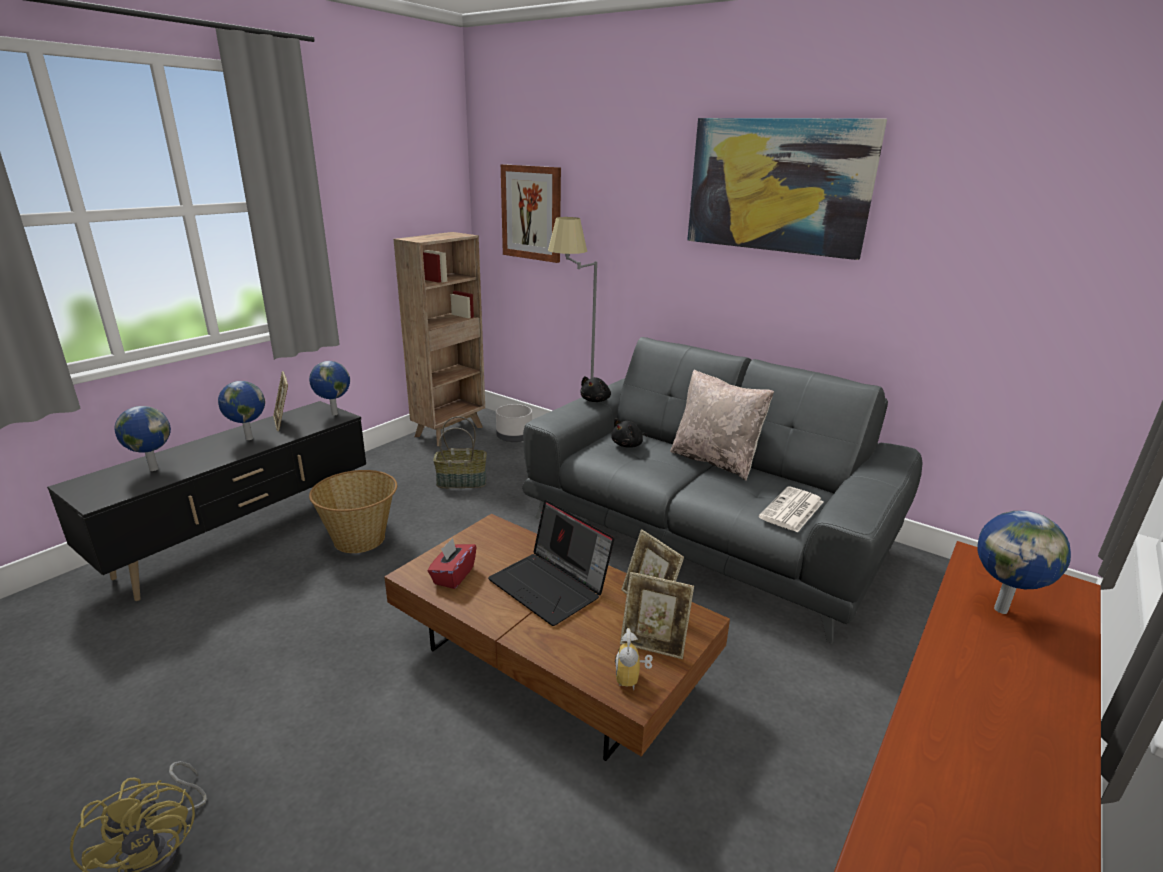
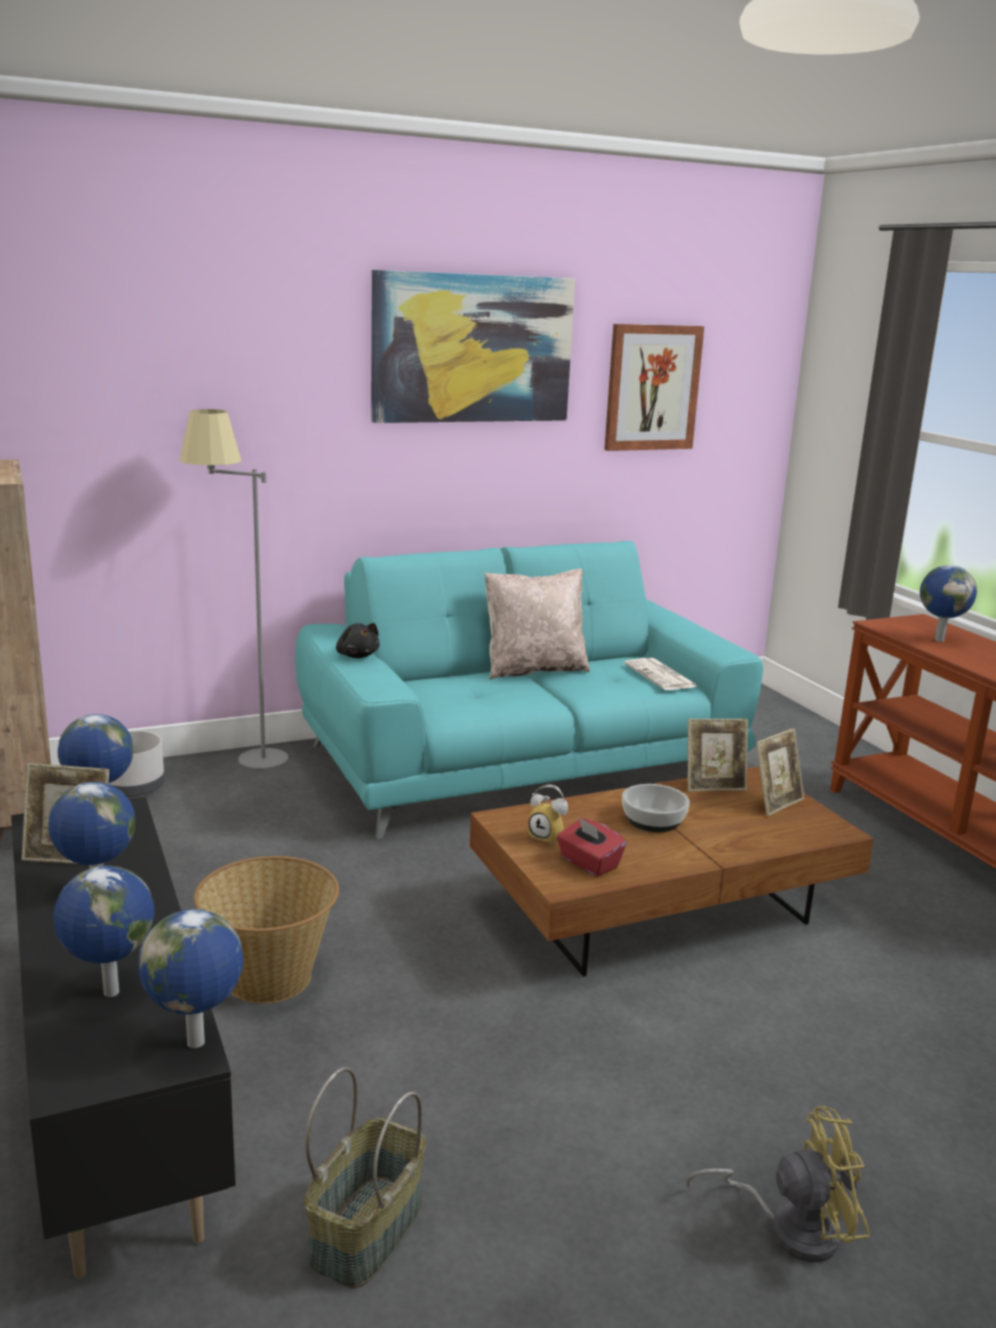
camera: 60 degrees left, 5 degrees down
(107, 500) = (197, 1043): none -> globe
(462, 481) = (209, 860): basket -> basket (365, 1230)
(531, 213) = (83, 410): picture -> picture (652, 387)
(551, 586) = (654, 820): laptop -> bowl
(628, 445) = (446, 690): black plush toy -> none
(632, 679) = (817, 825): alarm clock -> alarm clock (549, 838)
(706, 532) = (522, 763): grey sofa -> turquoise sofa

